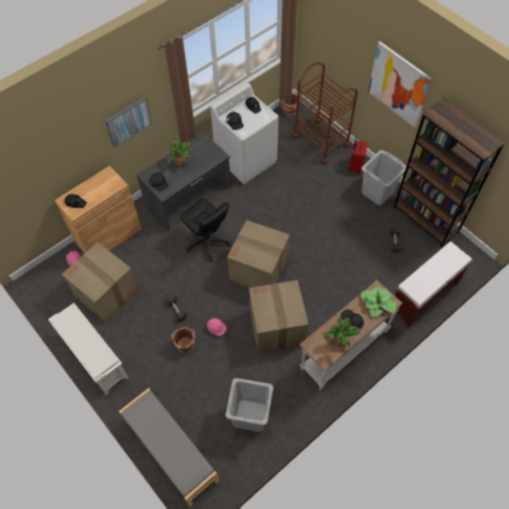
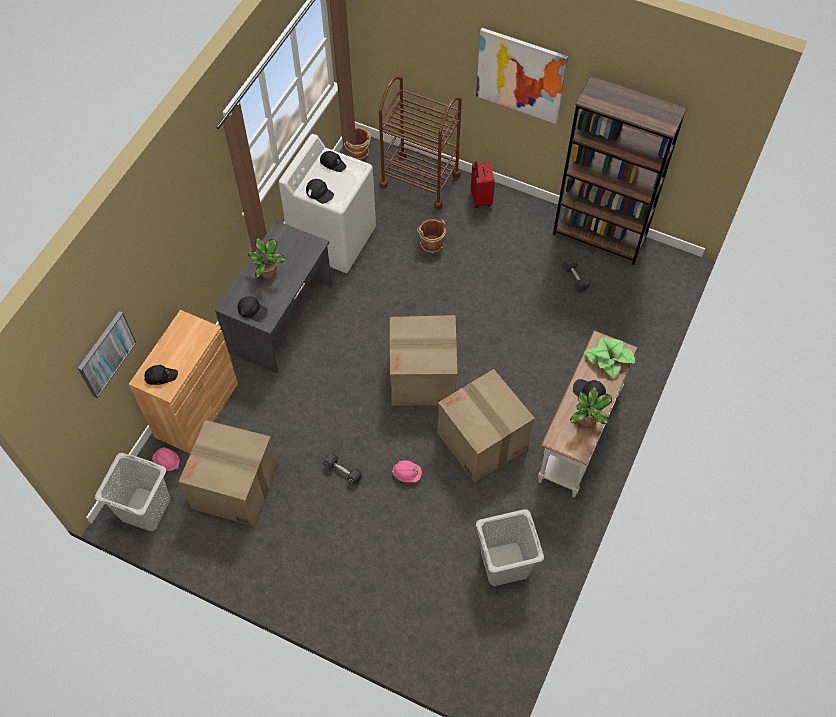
camera: 25 degrees left, 0 degrees up
(94, 358) = (264, 578): white shoe rack -> none
(128, 121) = (191, 240): picture -> picture (106, 354)
(171, 451) = (428, 650): grey bench -> none
(185, 344) = (376, 510): brown bucket -> brown bucket (431, 243)
(208, 242) = (338, 367): black office chair -> none
(377, 192) = (524, 223): grey laundry basket -> grey laundry basket (145, 509)
(423, 296) = (641, 333): brown bench -> none

